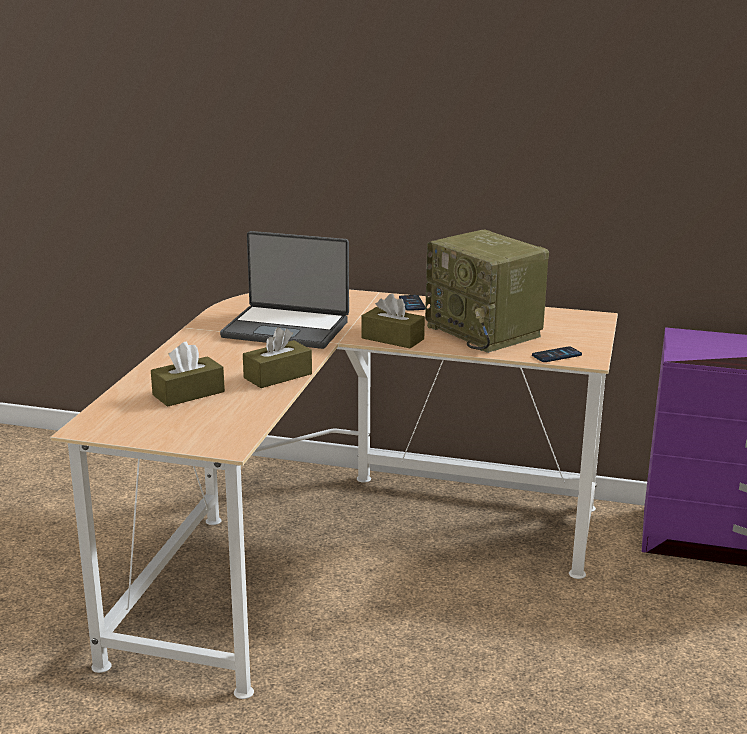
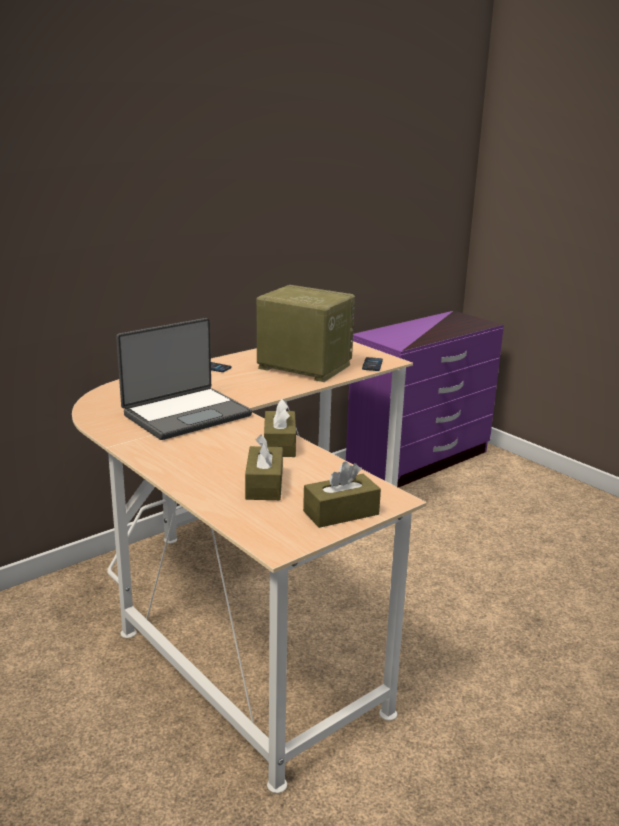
camera: 55 degrees left, 0 degrees up
(392, 338) = (268, 392): brown tissue box -> brown tissue box (341, 513)
(485, 331) = (302, 367): radio -> radio turned 150 degrees counterclockwise

